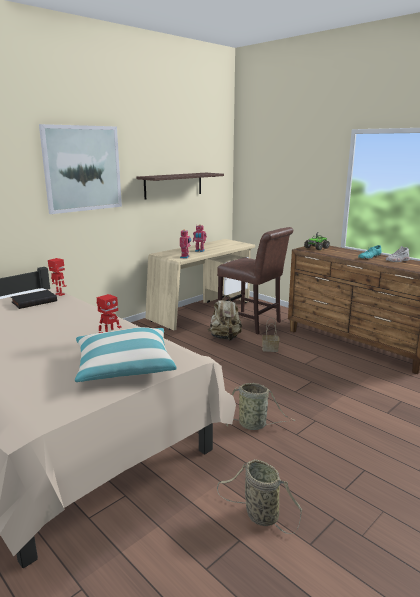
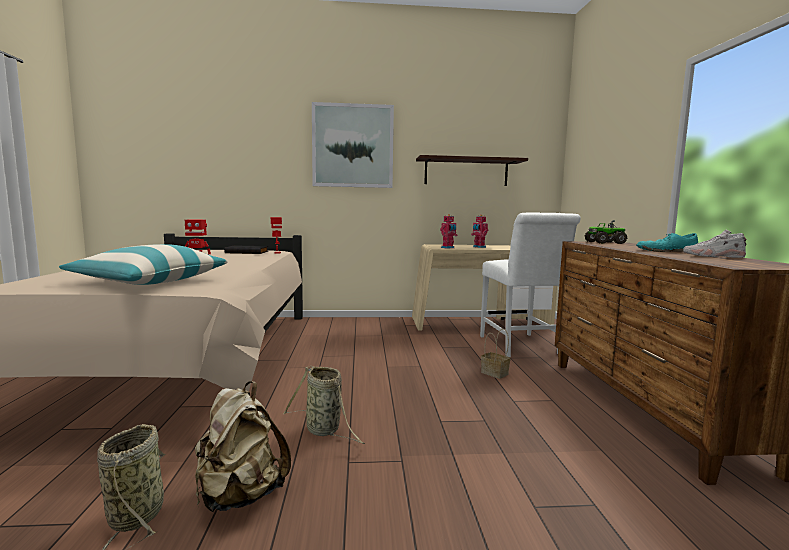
camera: 40 degrees right, 10 degrees down
(225, 338) = (460, 350): beige backpack -> beige backpack (240, 495)
(252, 323) = (520, 346): brown chair -> white chair

